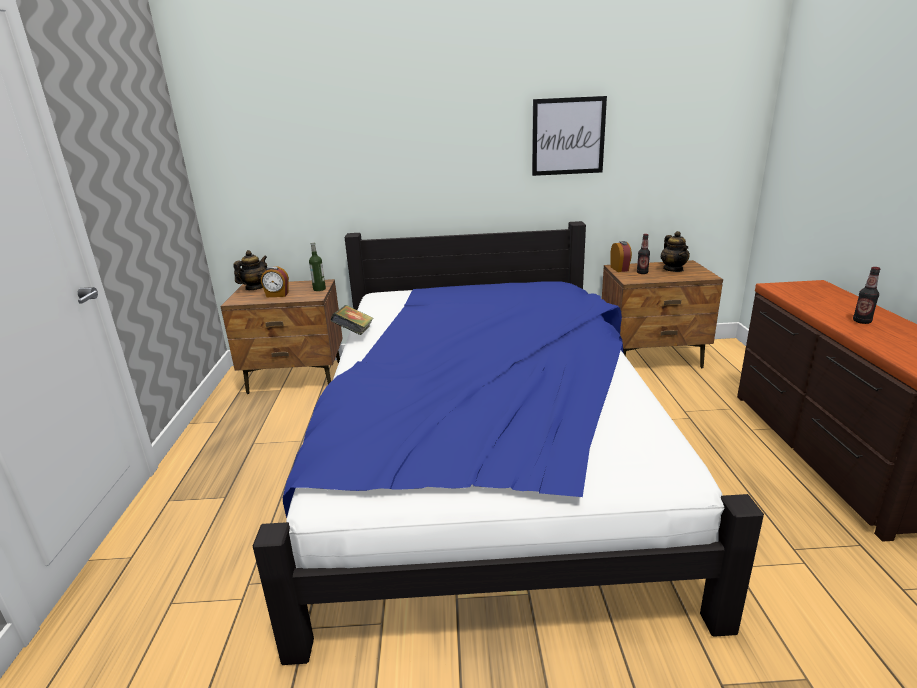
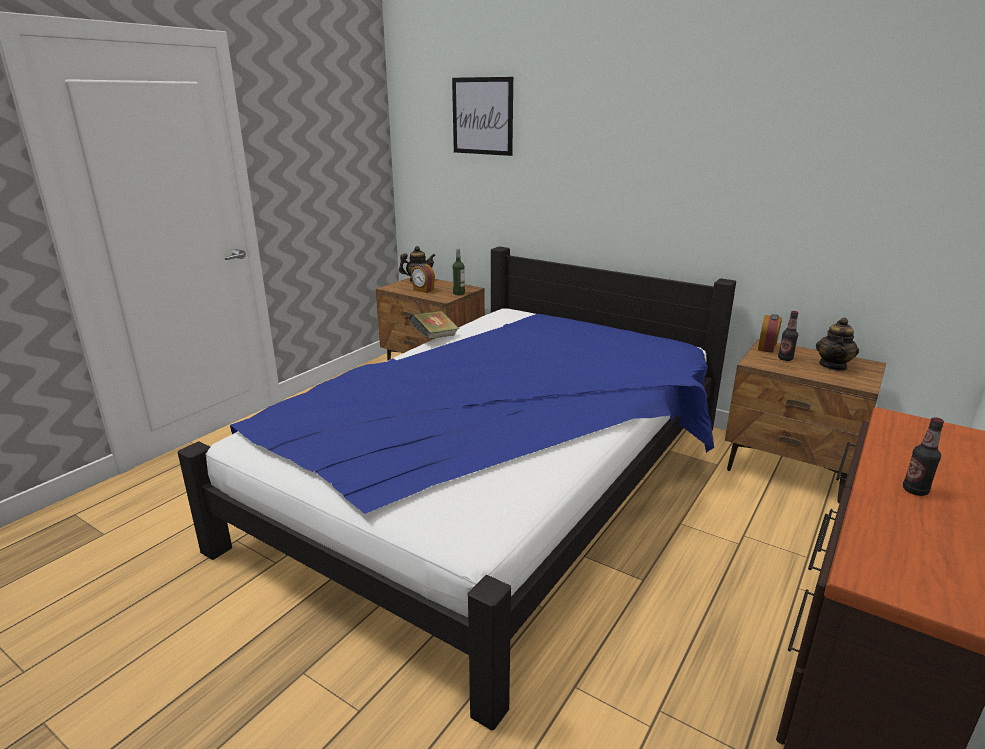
camera: 35 degrees right, 0 degrees up
(568, 136) = (733, 178): picture -> picture (482, 116)

